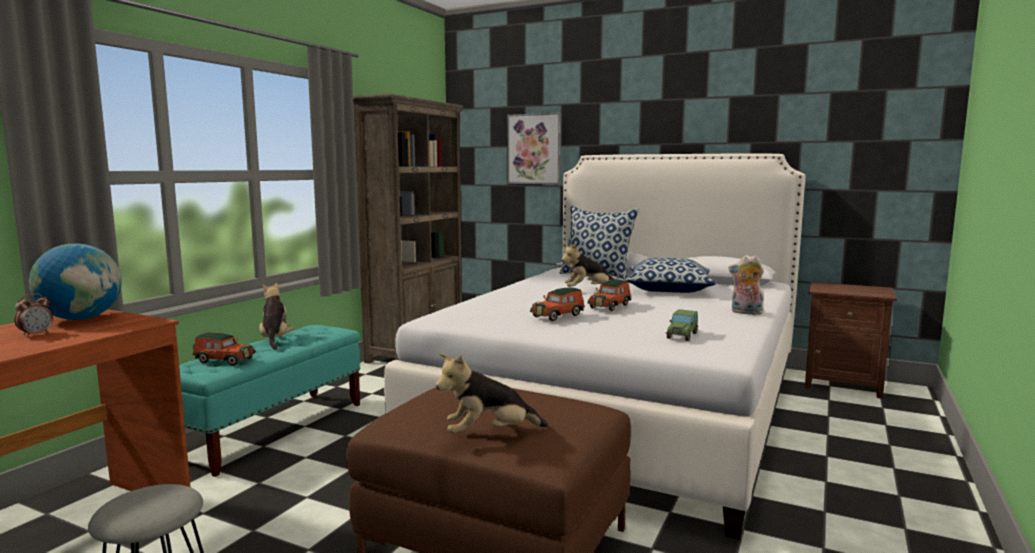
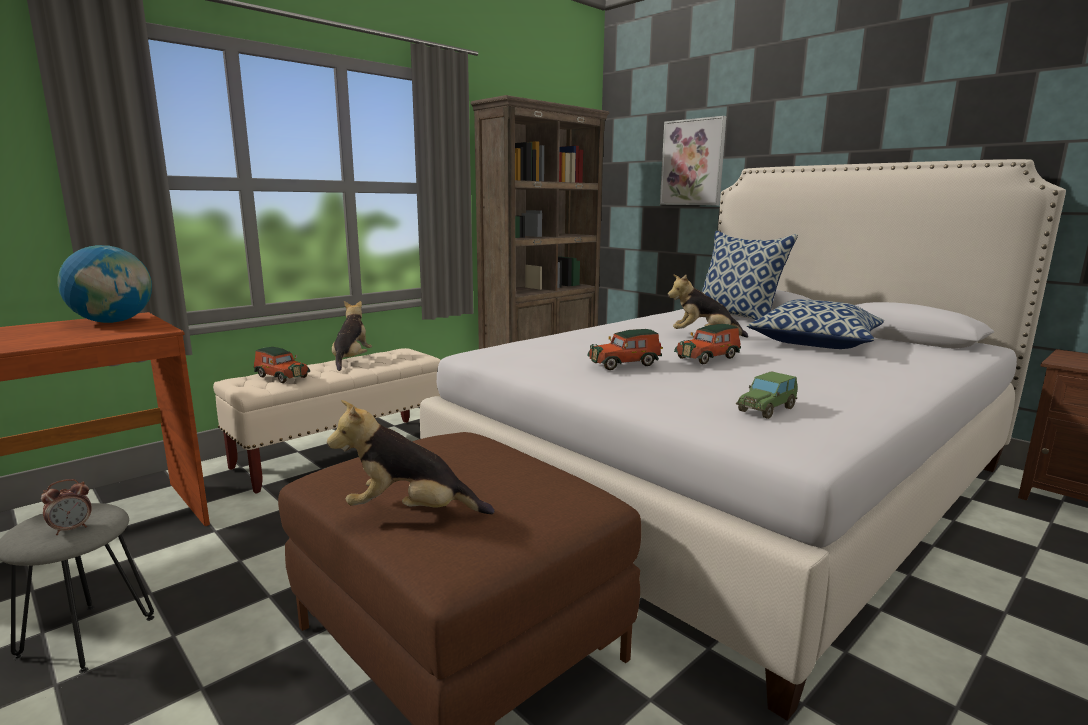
camera: 20 degrees right, 5 degrees up
(36, 334) = (47, 334): alarm clock -> alarm clock (72, 529)
(272, 430) = (342, 452): turquoise bench -> beige bench
(745, 313) = (901, 385): plush toy -> none

